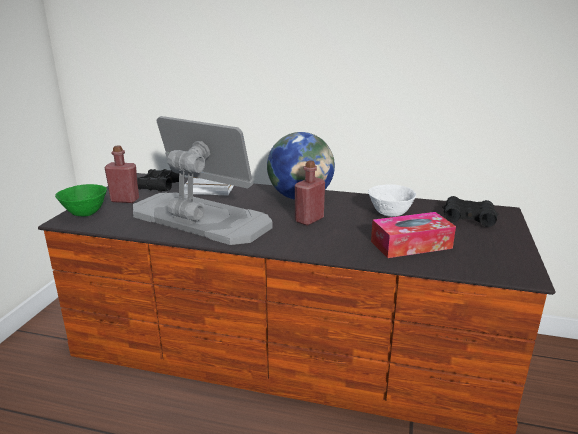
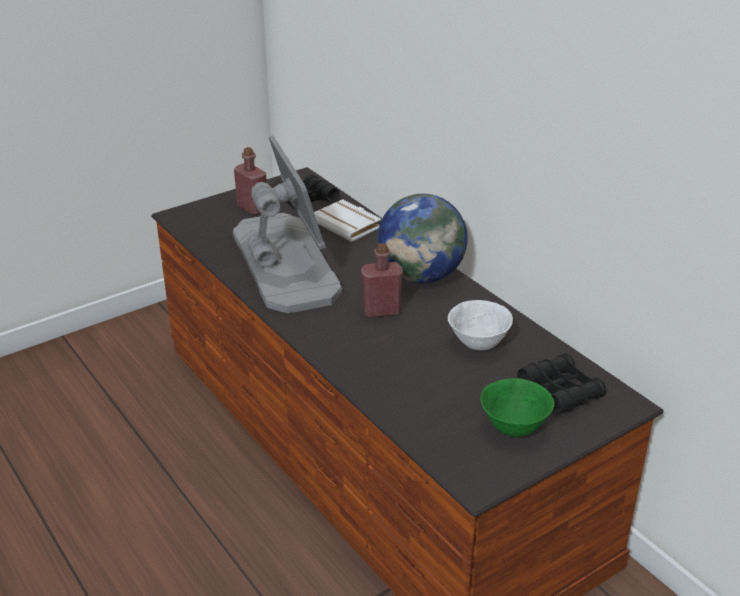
camera: 40 degrees right, 10 degrees up
(85, 214) = (200, 213): green bowl -> green bowl (513, 427)
(411, 245) = (429, 391): tissue box -> none

